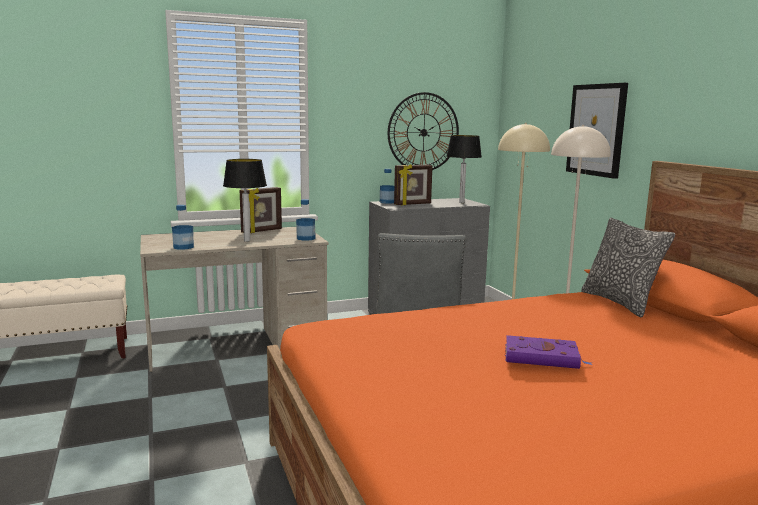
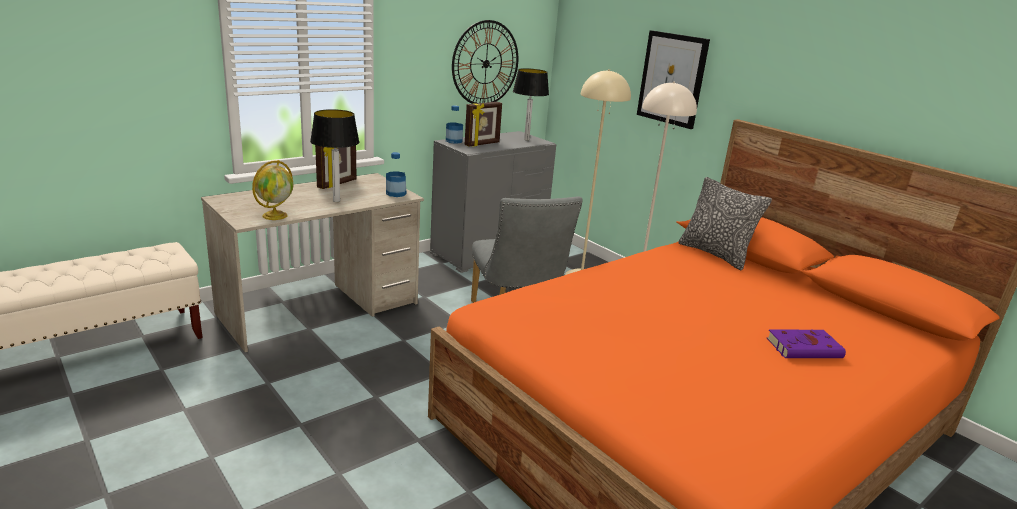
camera: 20 degrees left, 10 degrees up
(183, 247) = (275, 215): bottle -> globe
(543, 357) = (701, 325): purple book -> purple book (805, 348)

